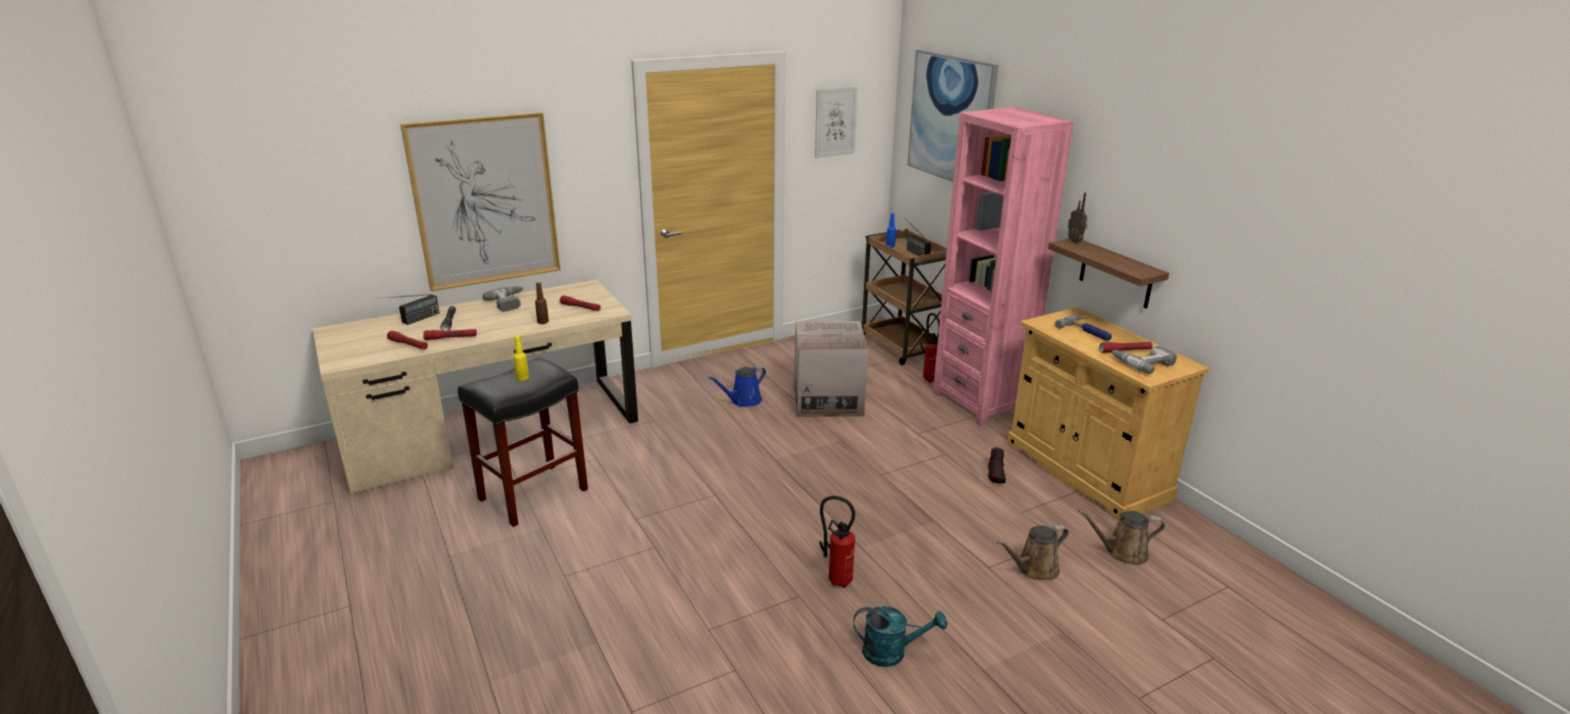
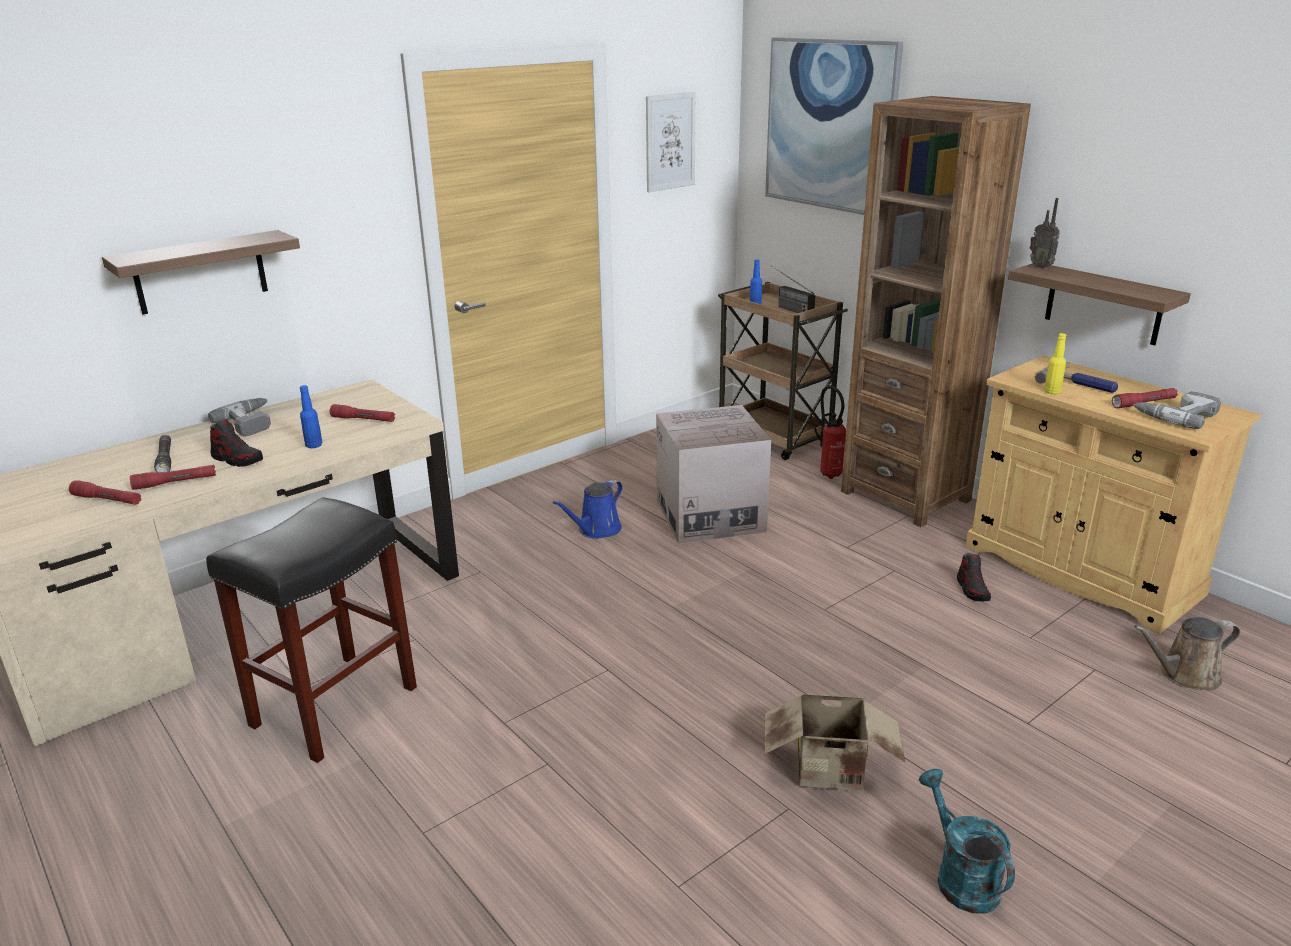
camera: 10 degrees left, 0 degrees up
(412, 321) = (104, 464): radio -> none
(485, 201) = (200, 272): picture -> shelf
(493, 326) = (237, 459): none -> shoe
(522, 379) = (310, 532): yellow bottle -> yellow bottle (1052, 392)
(543, 322) = (314, 445): brown bottle -> blue bottle
(836, 580) = (831, 774): fire extinguisher -> cardboard box
(892, 652) = (960, 876): turquoise watering can -> turquoise watering can turned 105 degrees counterclockwise
(980, 401) = (905, 496): pink bookcase -> brown bookcase
(1034, 569) = (1087, 716): brown watering can -> none

